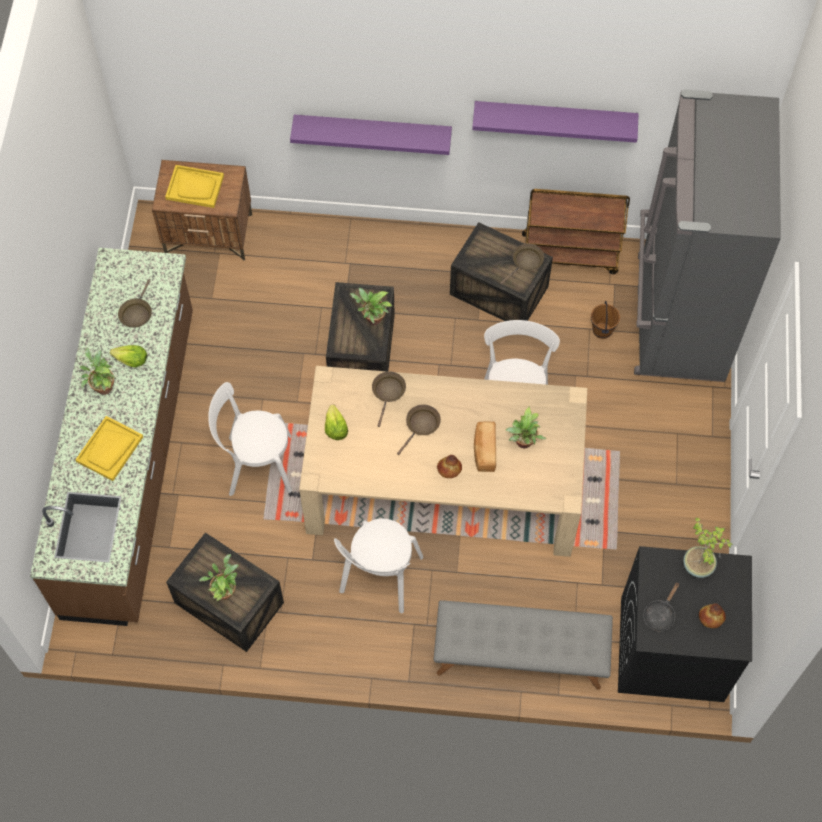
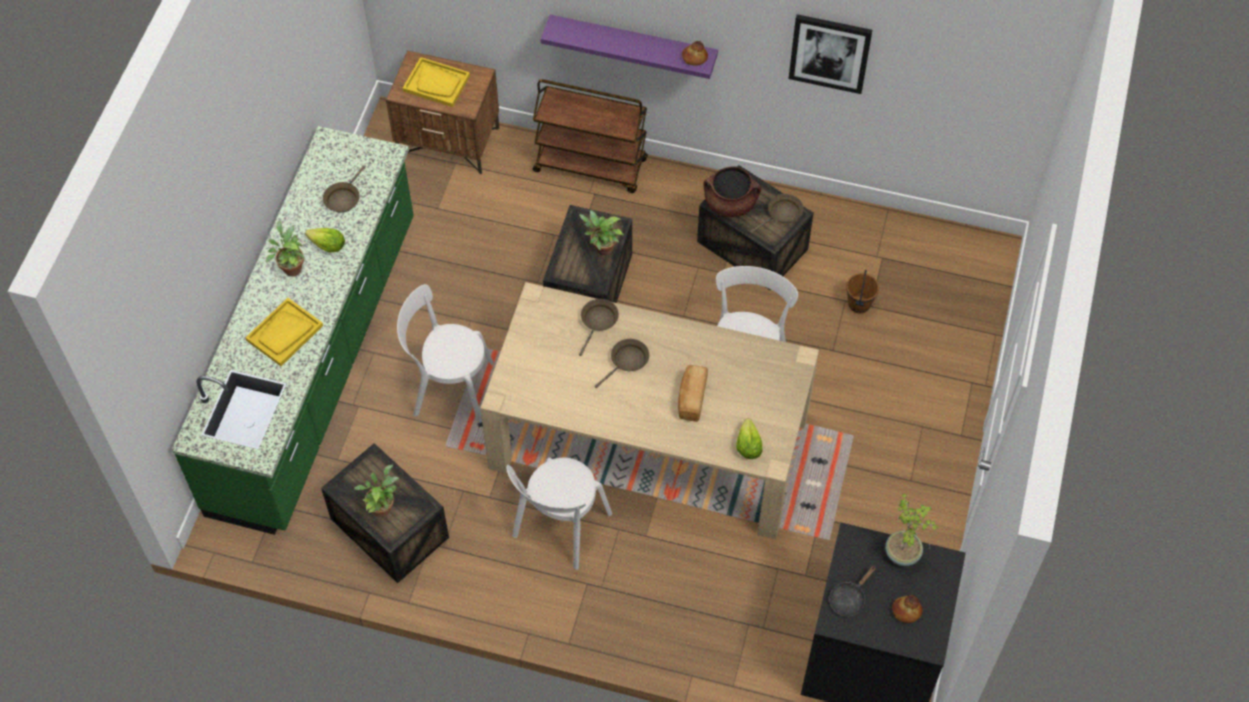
camera: 10 degrees right, 5 degrees down
(132, 462) = (316, 364): brown counter -> green counter
(335, 428) = (533, 350): lettuce -> lettuce (748, 445)
(449, 468) = (648, 411): bread -> bread (694, 57)
(478, 259) = (730, 203): none -> brown cooking pot
(519, 657) = (697, 638): grey bench -> none
(523, 443) = (736, 397): potted plant -> none
(555, 117) = (830, 52): purple shelf -> picture
(570, 253) = (839, 218): brown cart -> brown cart (591, 165)
(677, 317) = (946, 302): grey fridge -> none

